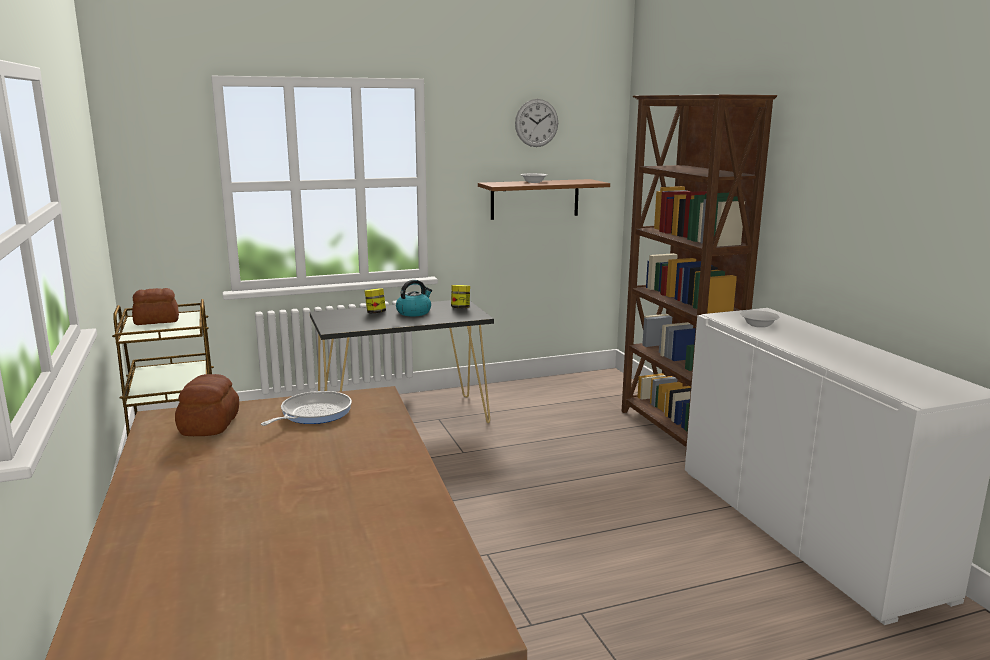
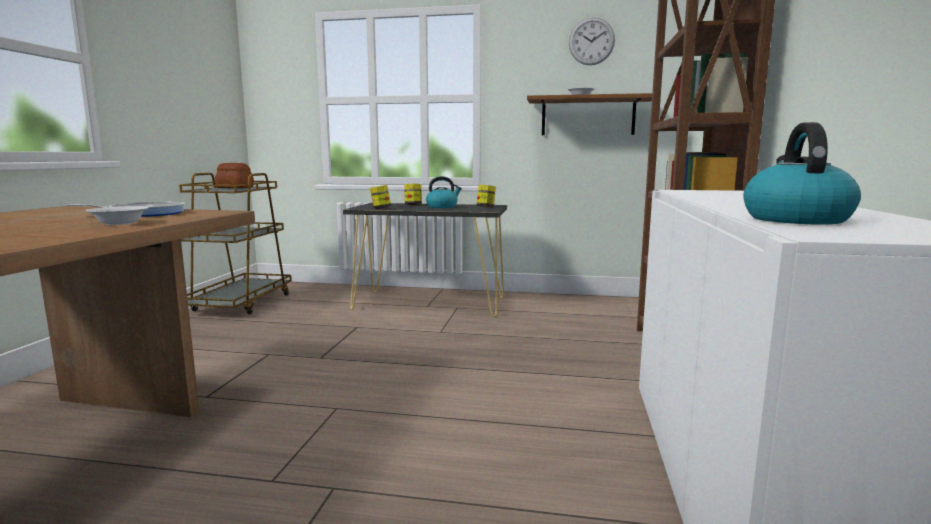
camera: 30 degrees right, 5 degrees down
(208, 425) = (67, 211): bread -> none
(358, 326) = (380, 208): none -> jar
(759, 325) = (713, 194): white bowl -> white bowl (119, 223)
(877, 376) = (794, 219): none -> kettle

